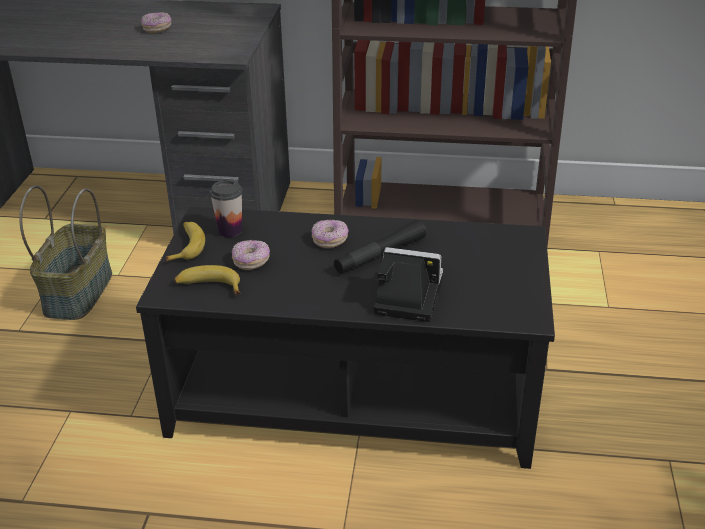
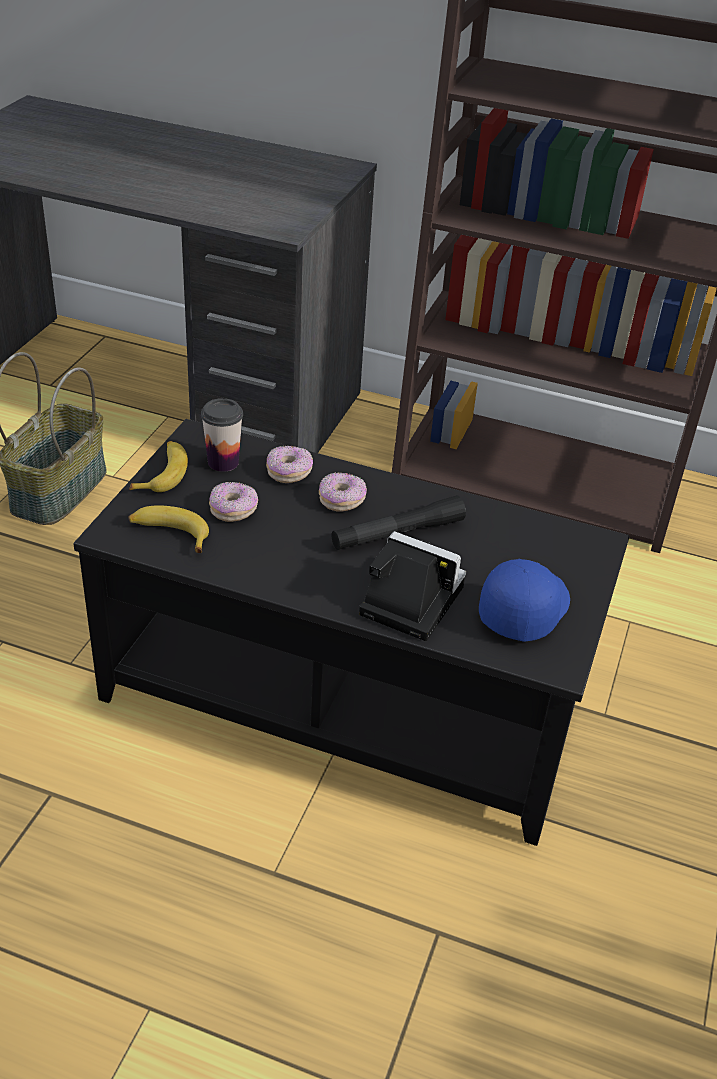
camera: 10 degrees right, 5 degrees up
(157, 29) = (207, 176): donut -> donut (289, 473)
(490, 287) = (523, 608): none -> blue cap

